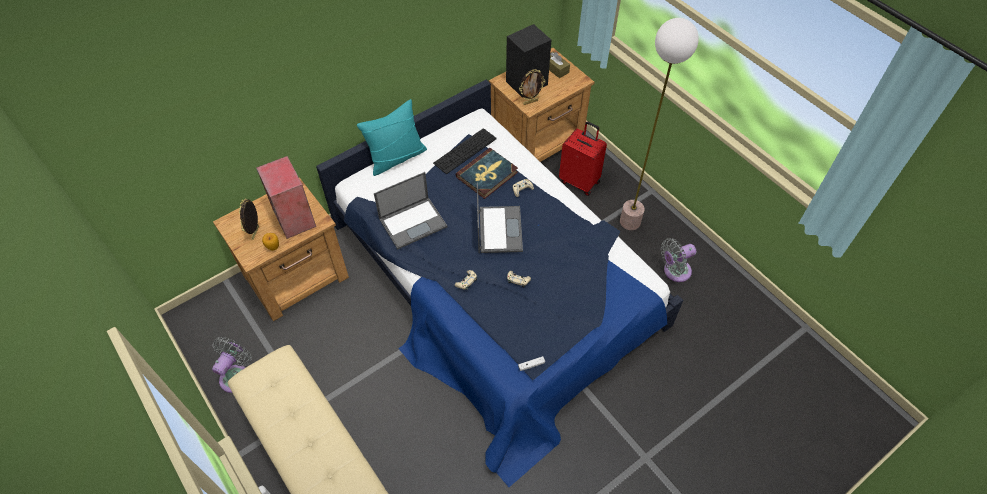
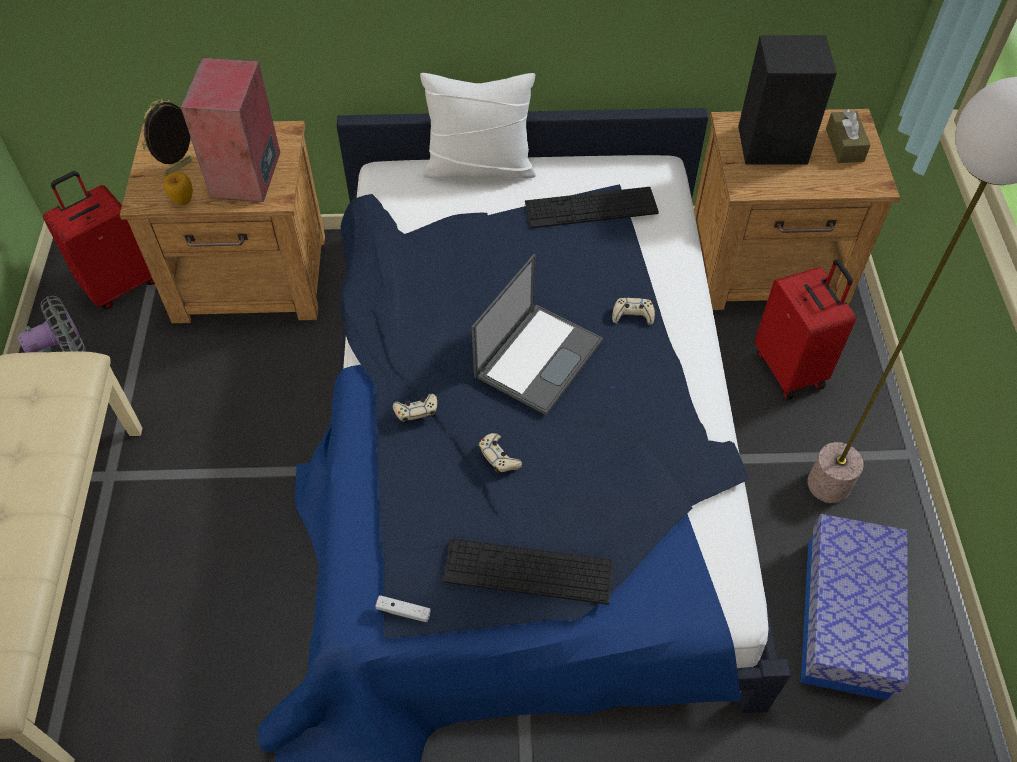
camera: 35 degrees right, 0 degrees up
(225, 318) = (119, 284): none -> red suitcase
(396, 158) = (479, 167): turquoise pillow -> white pillow
(413, 222) = (417, 274): laptop -> none
(487, 175) = (594, 262): book -> none
(530, 102) = (753, 178): picture frame -> none
(567, 318) = (528, 571): none -> keyboard
(674, 271) = (845, 618): grey fan -> storage box

